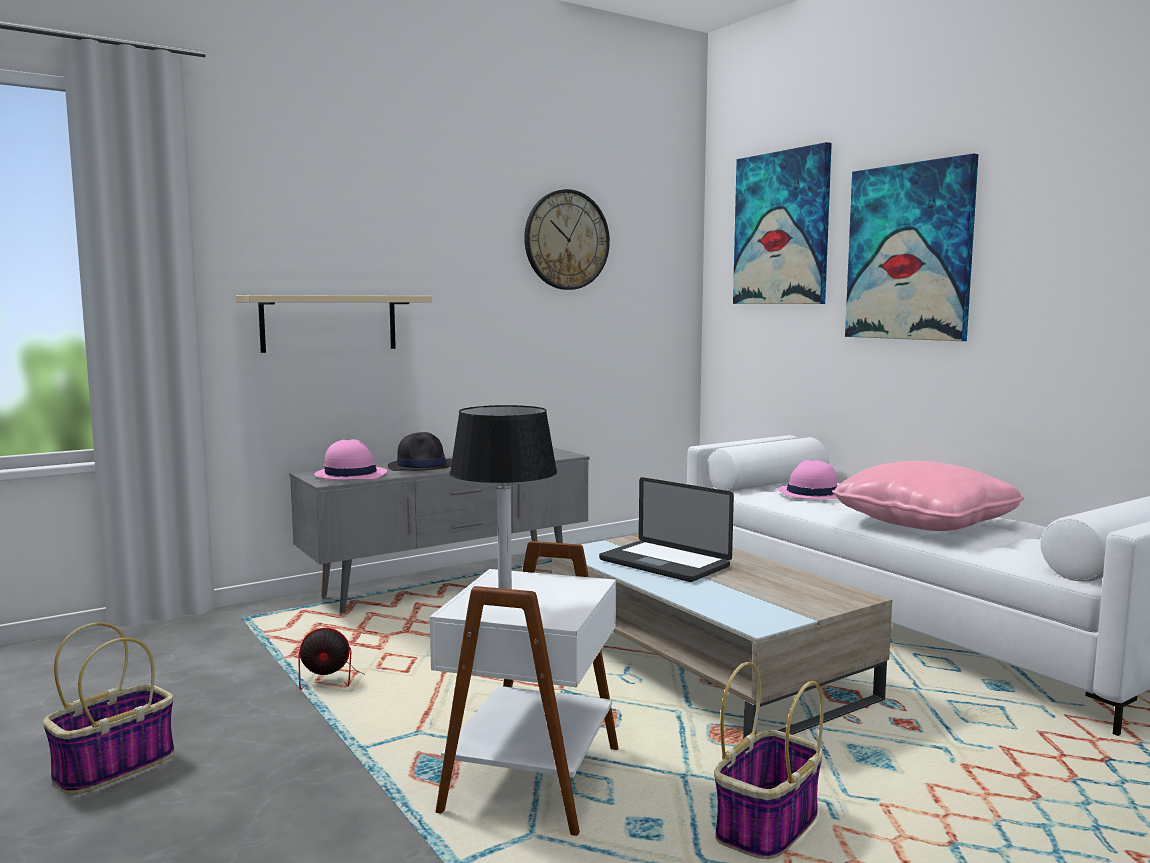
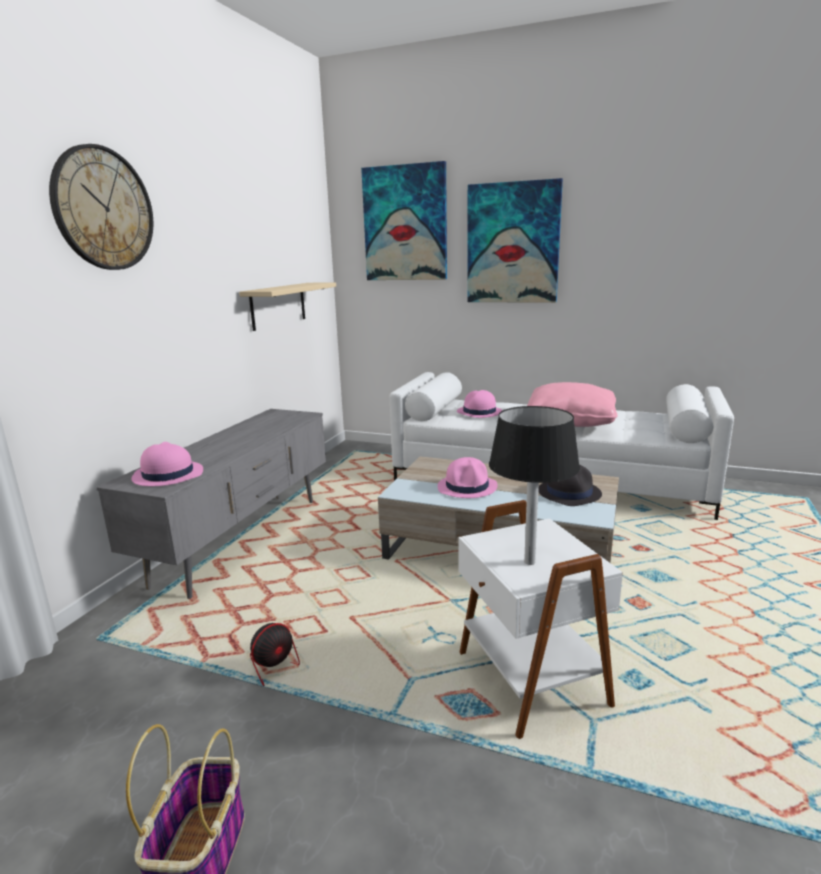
camera: 35 degrees left, 10 degrees up
(329, 323) = (100, 331): beige shelf -> beige shelf (278, 305)
(422, 466) = (213, 450): black hat -> black hat (569, 492)
(566, 240) = (258, 234): wall clock -> wall clock (103, 209)
(664, 563) = (467, 487): laptop -> pink hat
(767, 827) = (679, 645): basket -> none

